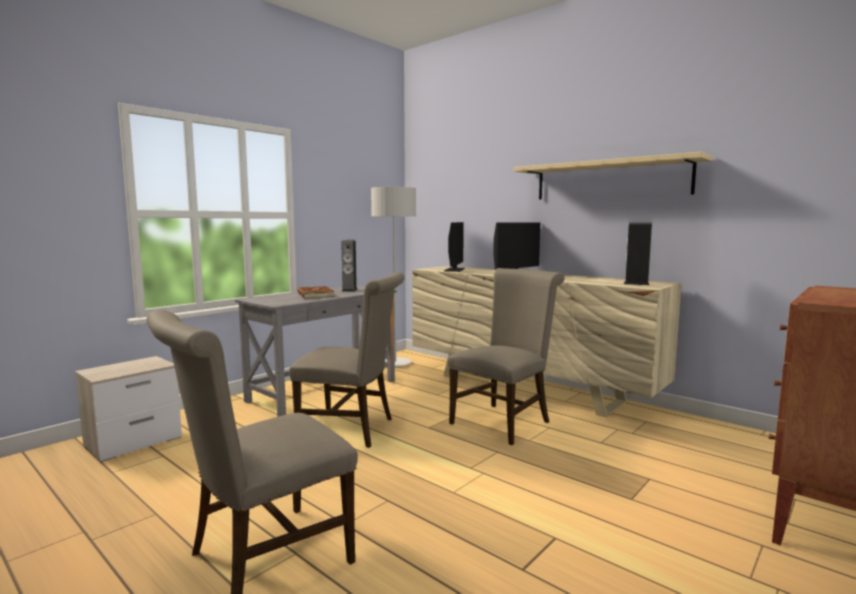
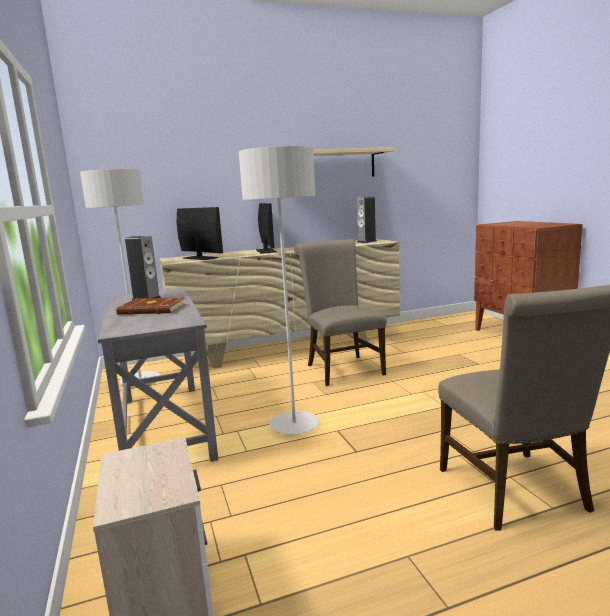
camera: 60 degrees left, 5 degrees up
(353, 429) = (294, 425): beige chair -> grey floor lamp

